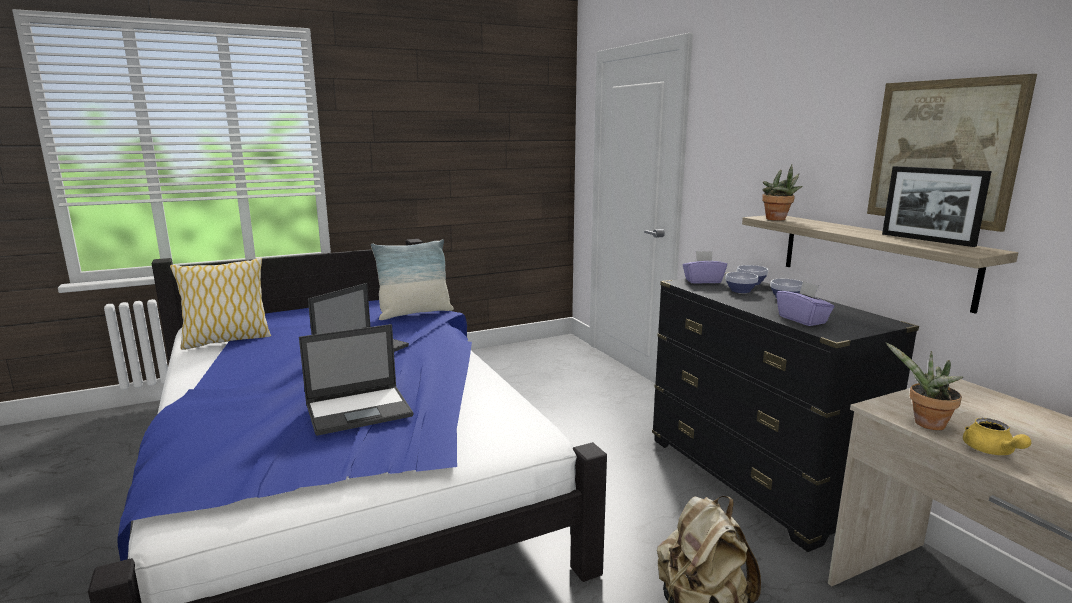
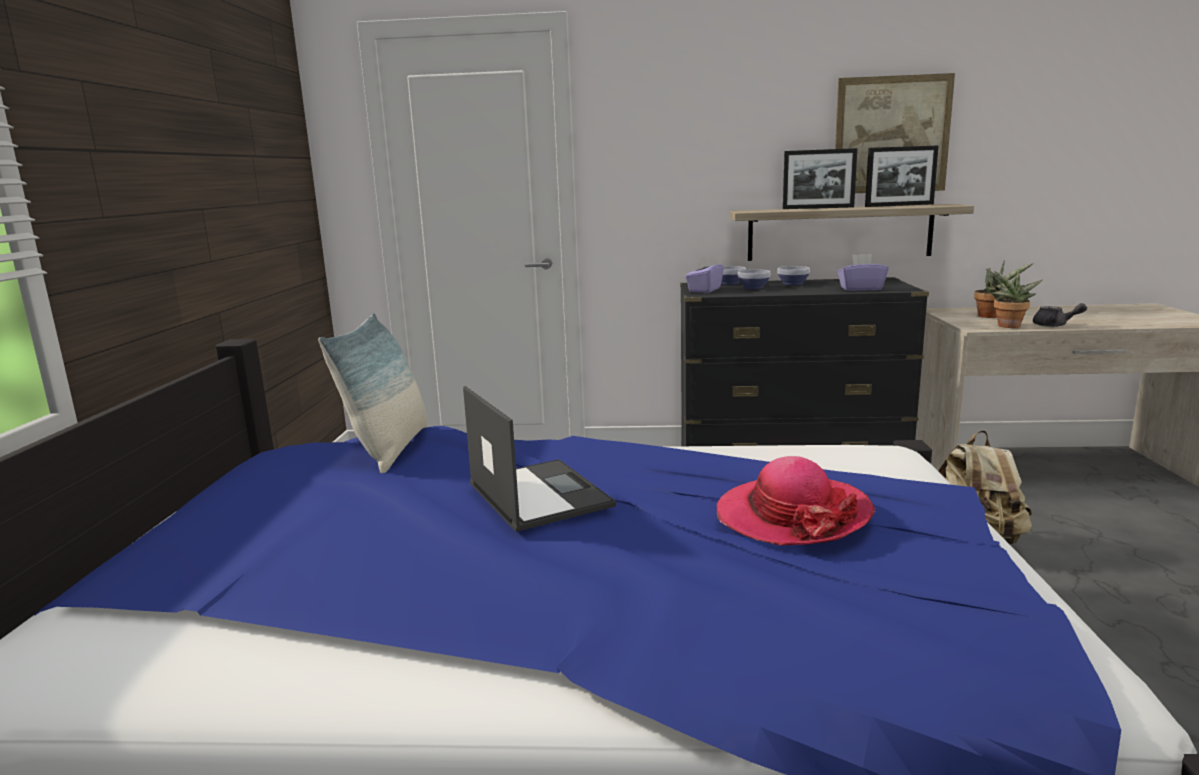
camera: 60 degrees left, 0 degrees up
(227, 341) = (216, 635): pillow -> none
(360, 410) = (792, 515): laptop -> hat
(778, 219) = (765, 210): potted plant -> potted plant (991, 316)
(839, 226) = (818, 208): none -> picture frame
(991, 451) = (1054, 325): yellow teapot -> grey teapot

